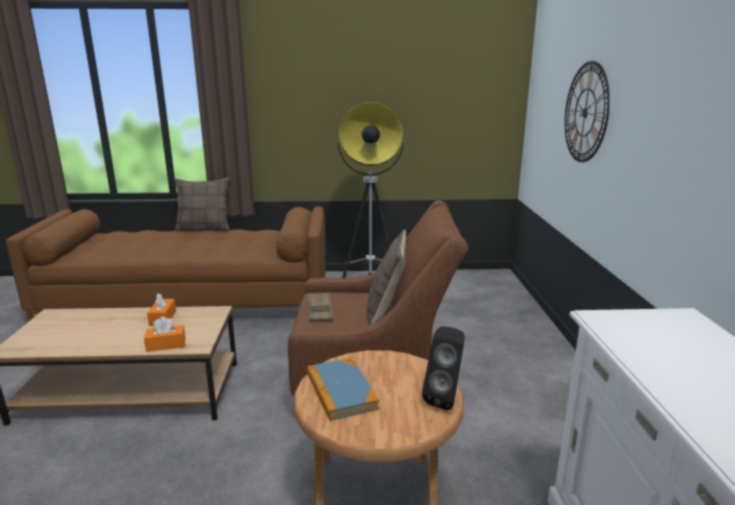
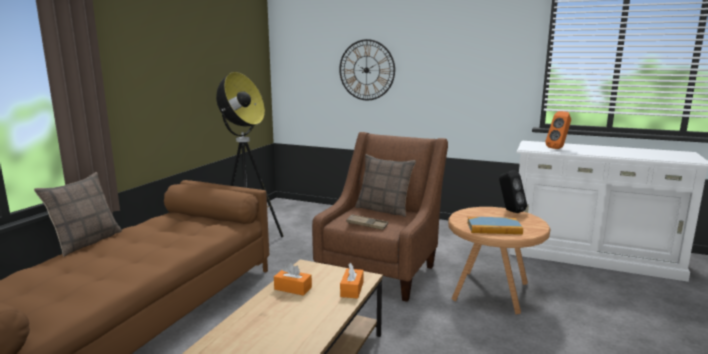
camera: 65 degrees left, 5 degrees down
(664, 349) = (558, 148): none -> orange speaker

